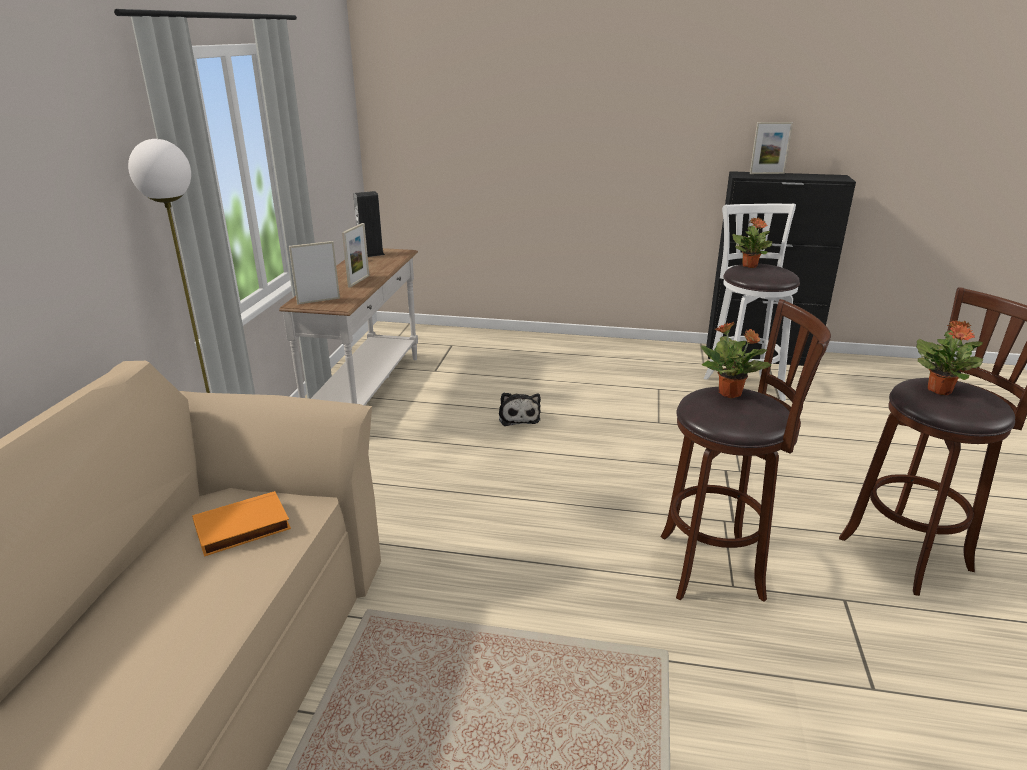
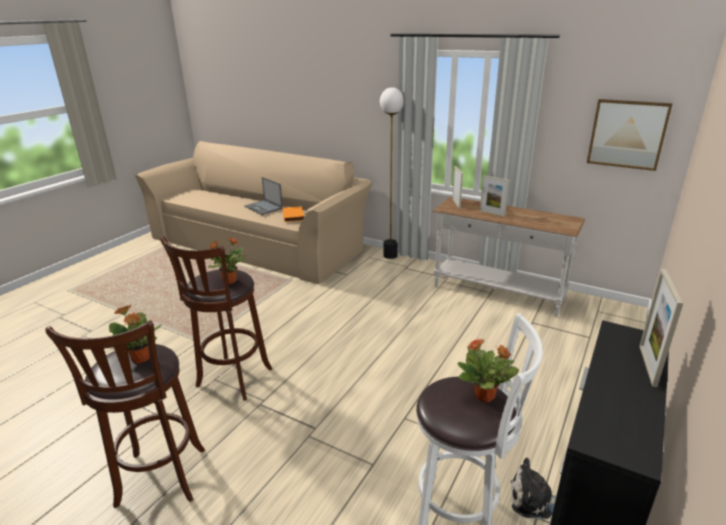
camera: 110 degrees right, 0 degrees up
(167, 603) = (264, 207): none -> laptop
(335, 138) = (627, 134): none -> picture
(371, 254) = (561, 219): speaker -> none
(518, 417) = (441, 346): plush toy -> plush toy (534, 500)

